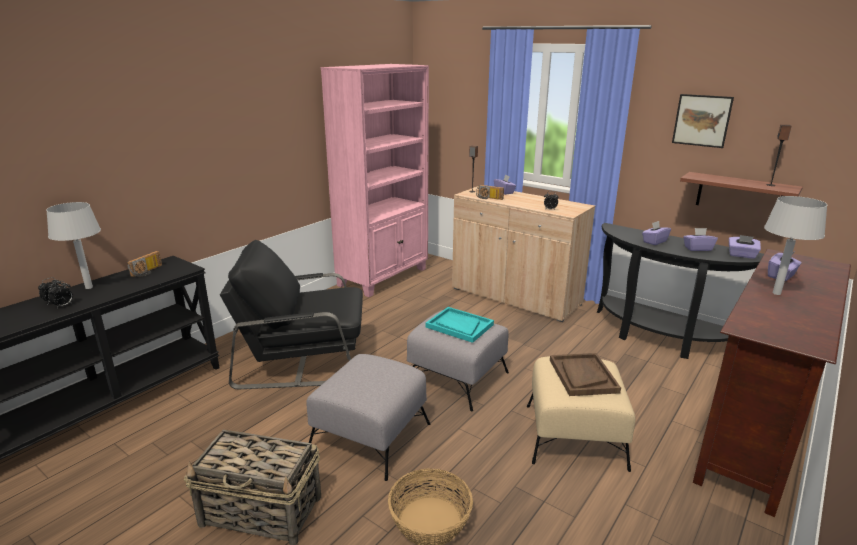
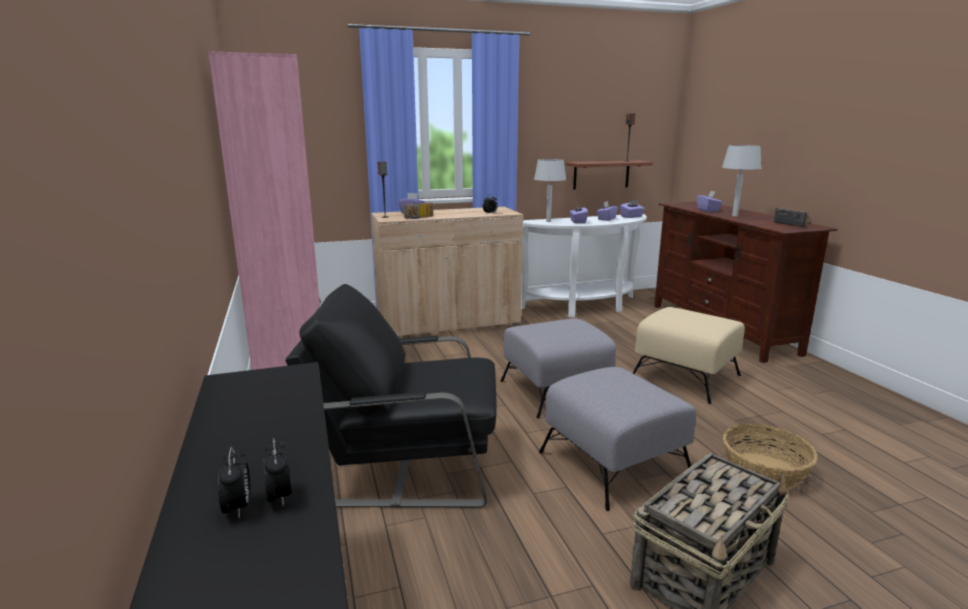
camera: 55 degrees left, 5 degrees down
(88, 287) = (219, 463): grey table lamp -> grey table lamp (548, 221)
(148, 271) = (246, 401): radio -> radio (792, 224)
(303, 359) = (405, 461): black armchair -> black armchair turned 60 degrees clockwise
(459, 326) = (560, 328): turquoise tray -> none
(583, 376) = (691, 316): brown tray -> none
(659, 337) = (585, 307): black console table -> white console table
(701, 120) = (569, 117): picture -> none

